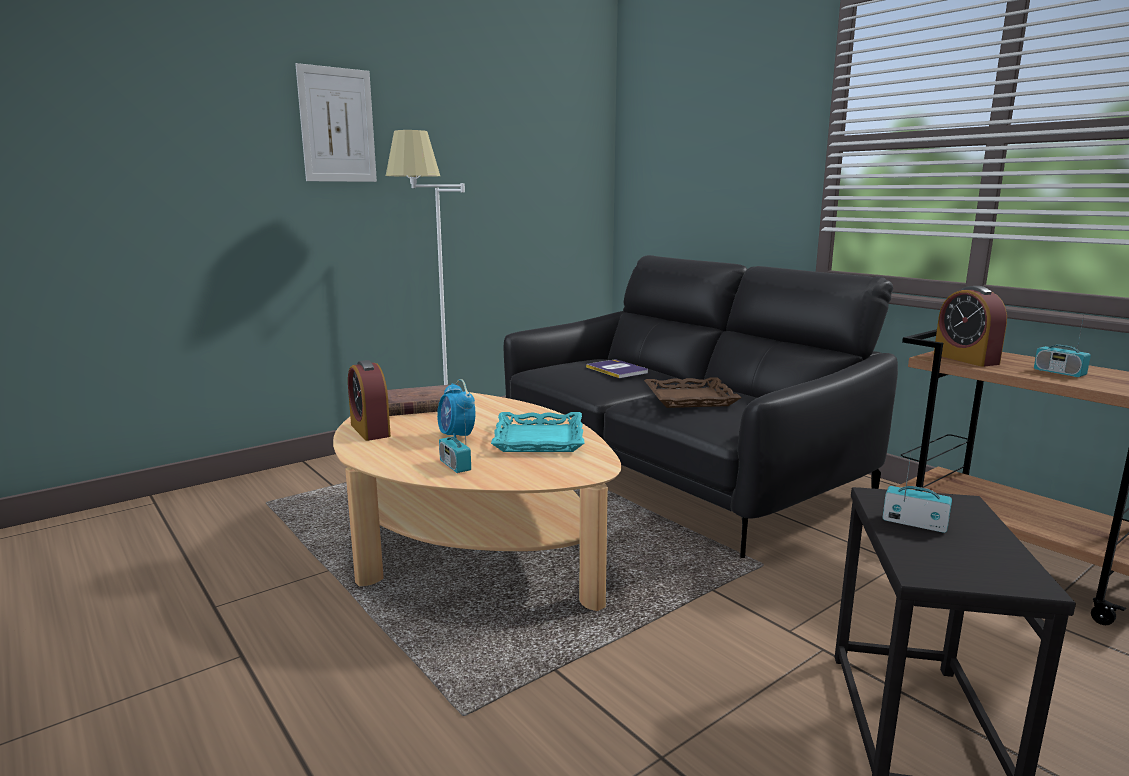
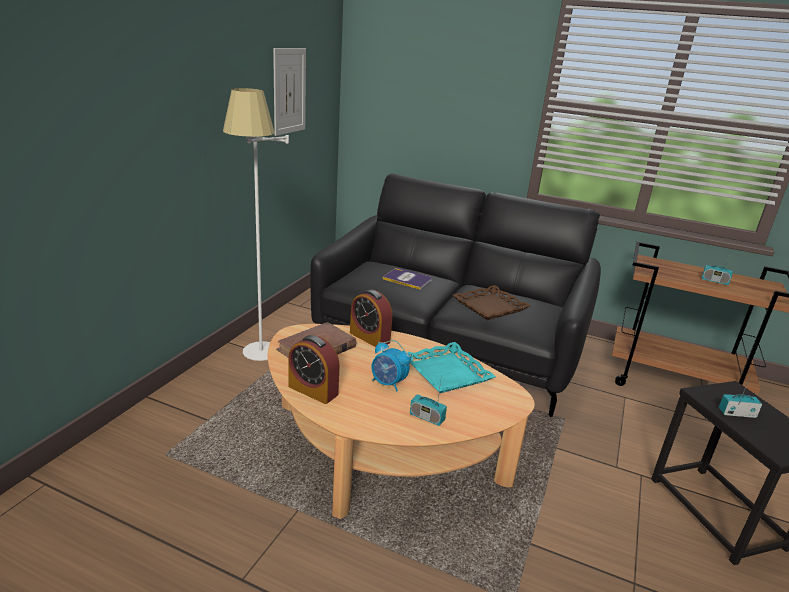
camera: 30 degrees left, 10 degrees up
(337, 125) = (161, 77): picture -> picture (289, 91)
(965, 359) = (661, 272): alarm clock -> alarm clock (369, 337)

